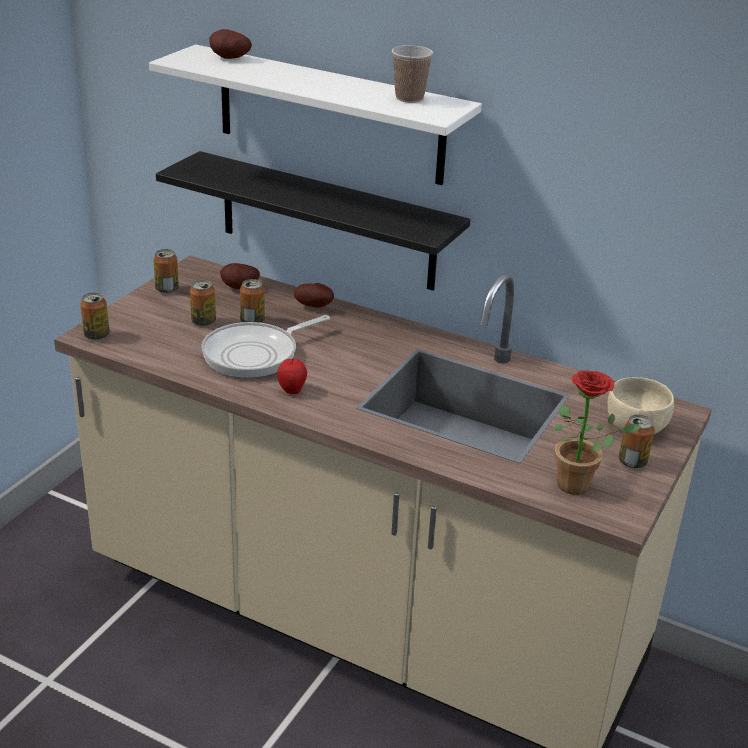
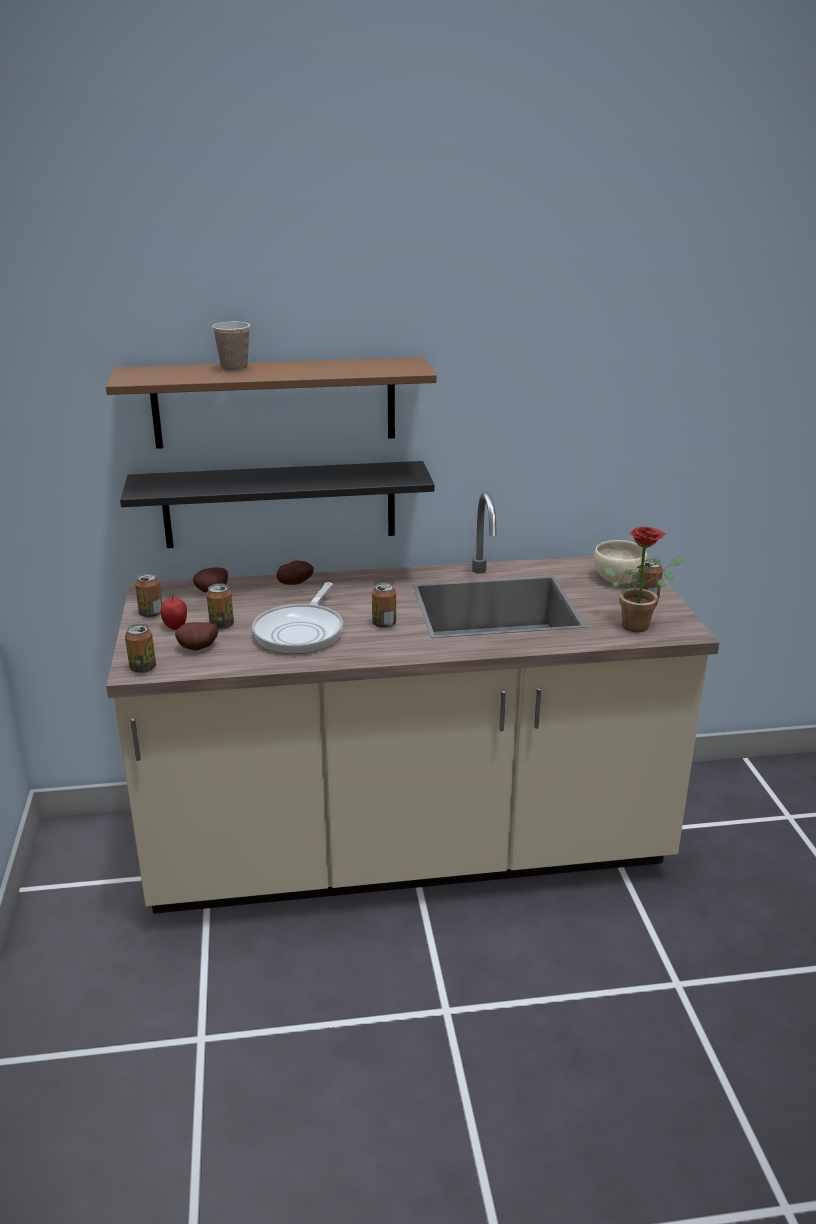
camera: 35 degrees left, 5 degrees down
(229, 59) = (171, 370): potato -> potato (198, 649)
(252, 321) = (261, 610): can -> can (384, 624)
(292, 390) = (368, 644): apple -> apple (175, 627)
(329, 115) = (274, 402): white shelf -> brown shelf
(409, 98) = (371, 364): cup -> cup (234, 369)

